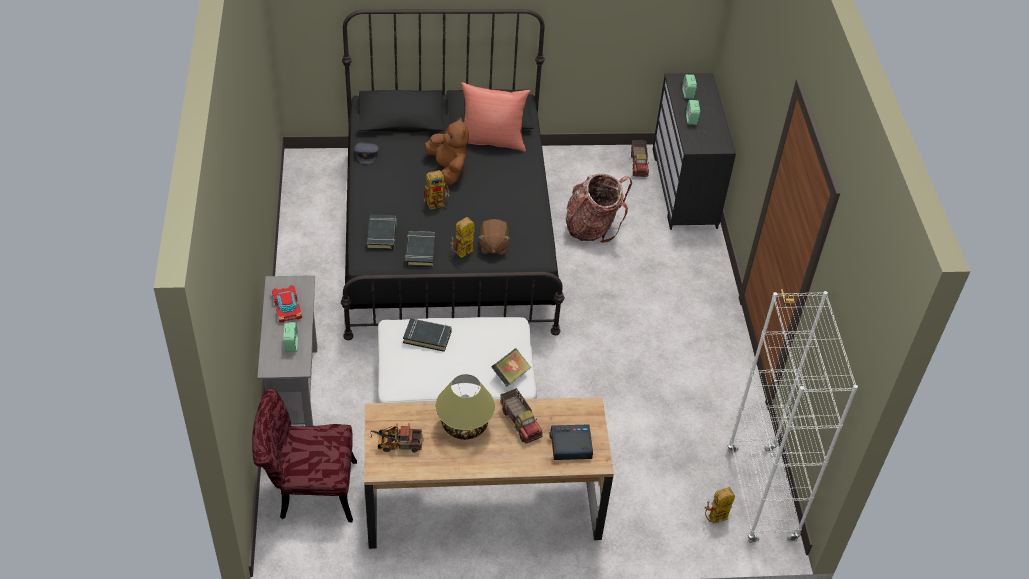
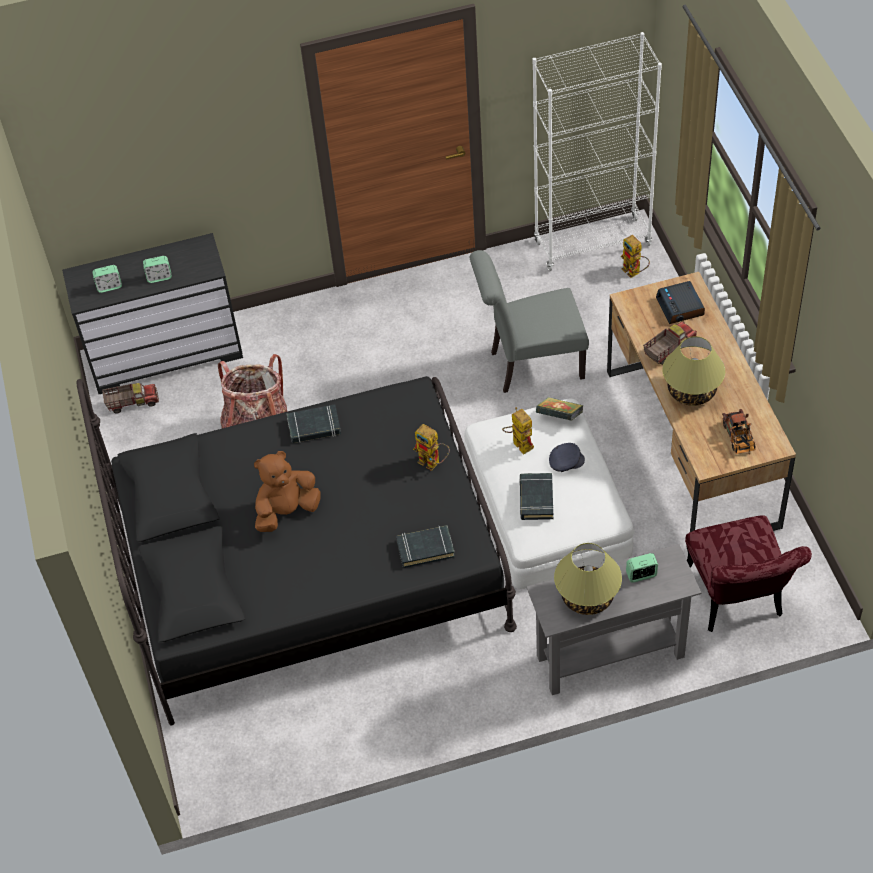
camera: 95 degrees left, 5 degrees up
(287, 307) = (586, 597): toy car -> table lamp
(366, 154) = (280, 606): grey cap -> grey cap (565, 461)
(420, 251) = (442, 504): black book -> black book (314, 427)
(438, 202) = (351, 507): toy robot -> toy robot (518, 444)
(491, 140) = (219, 479): red pillow -> none
(493, 246) = (410, 437): brown plush toy -> none
(613, 410) = (530, 365): none -> grey chair

